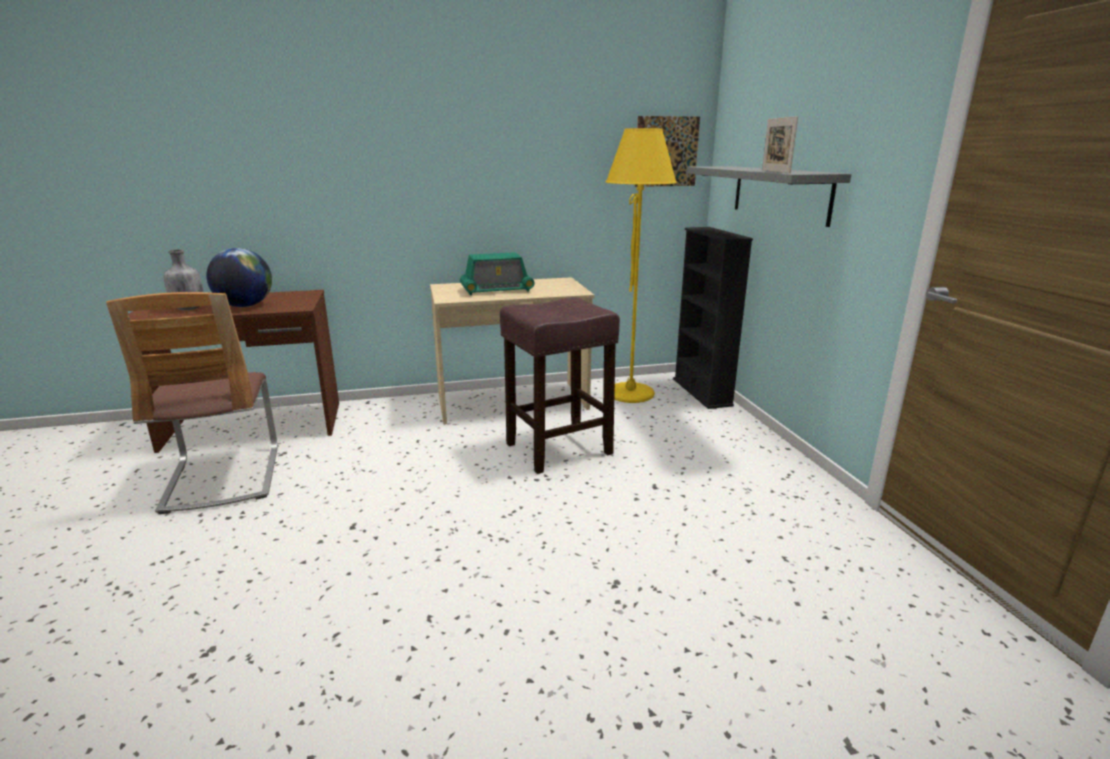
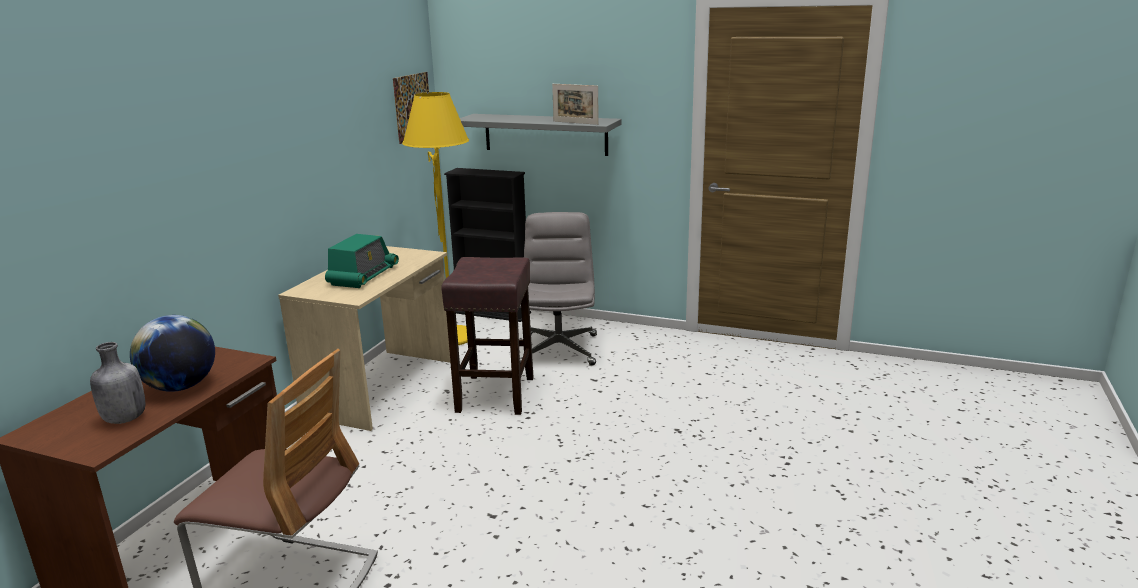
camera: 55 degrees left, 0 degrees up
(686, 445) = (559, 349): none -> grey office chair

